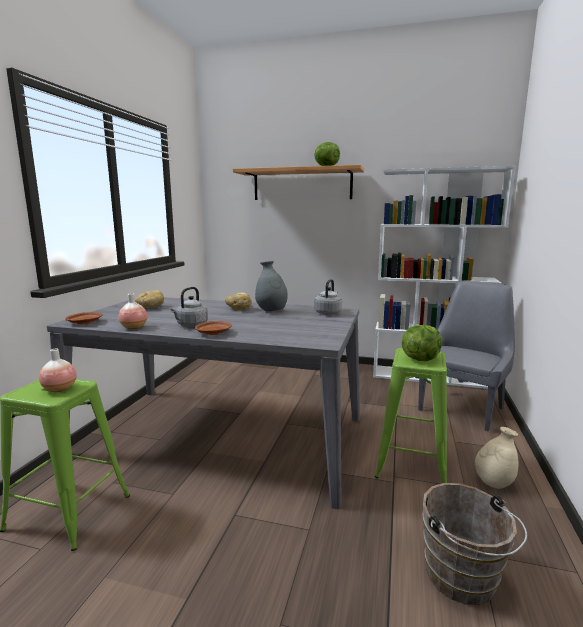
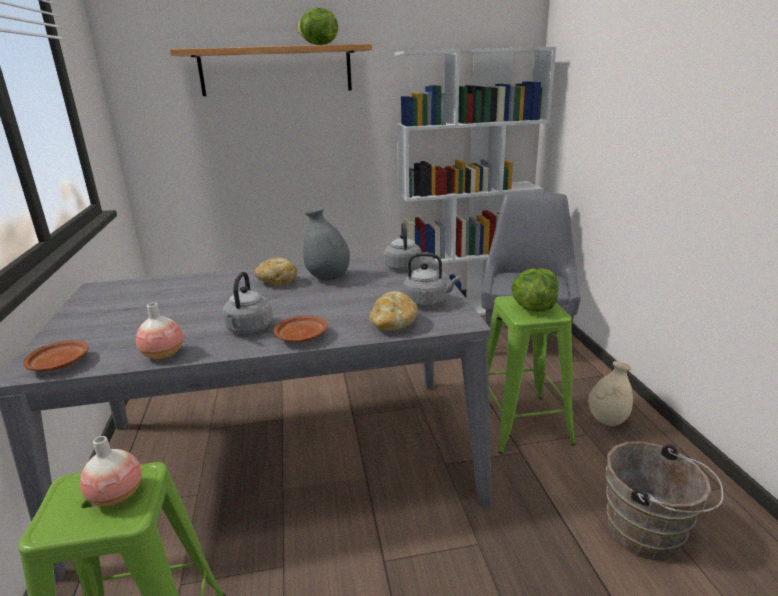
camera: 25 degrees left, 10 degrees up
(150, 307) = (131, 306): bread -> bread (393, 325)
(316, 331) = (427, 302): none -> grey kettle

